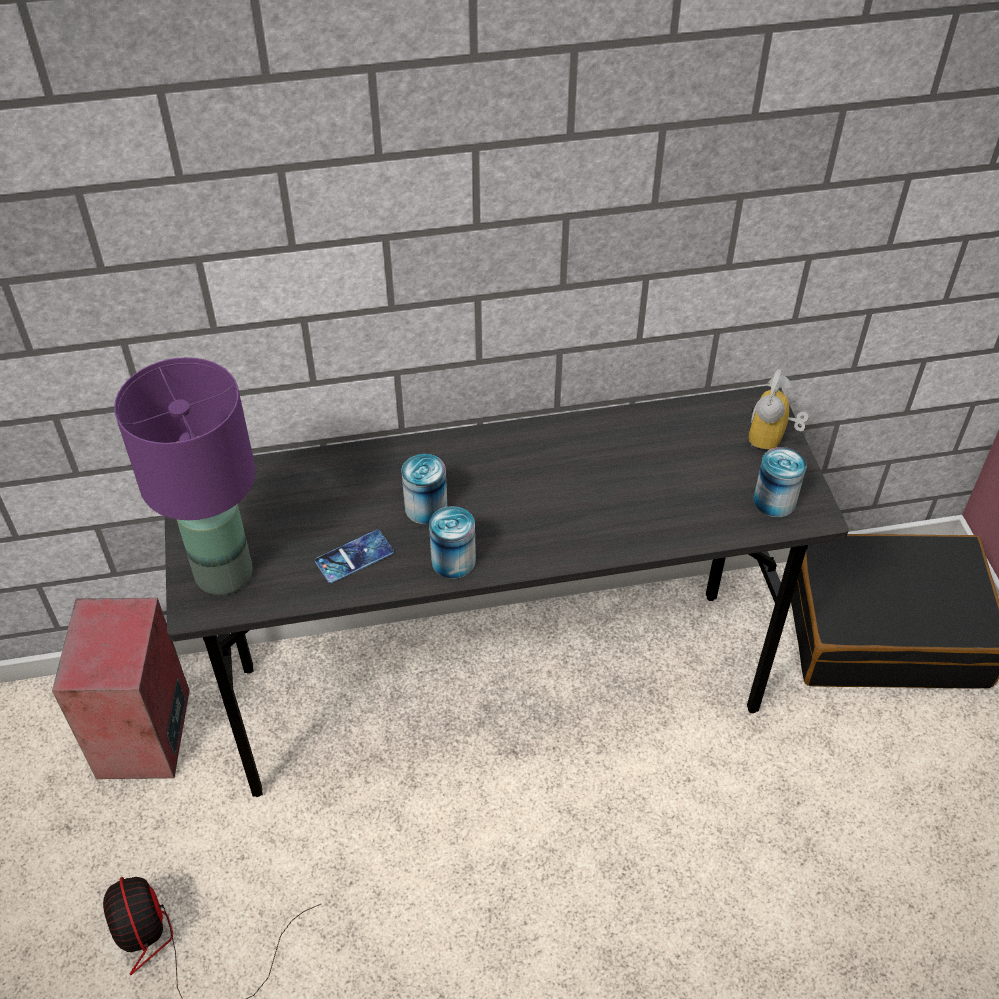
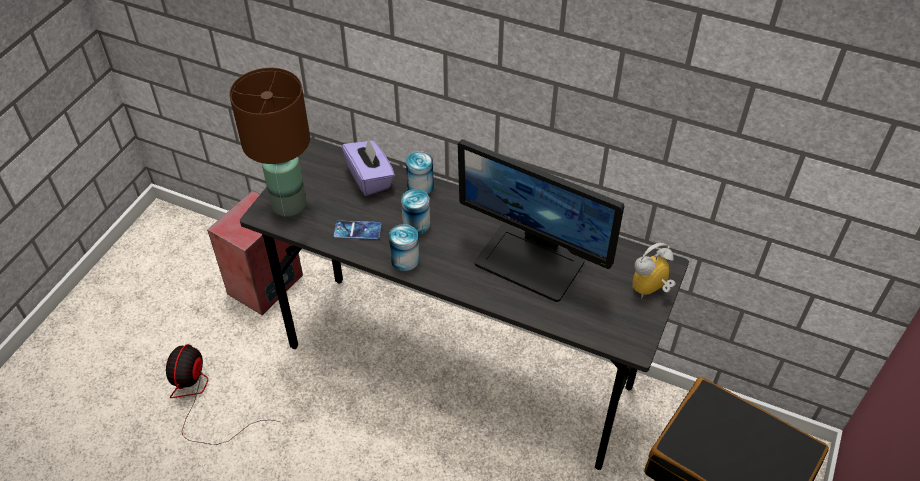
camera: 35 degrees right, 0 degrees up
(225, 573) = (289, 205): purple table lamp -> brown table lamp
(307, 480) = (370, 178): none -> purple tissue box
(610, 478) = (531, 261): none -> monitor
(774, 501) = (617, 325): can -> can (420, 186)

